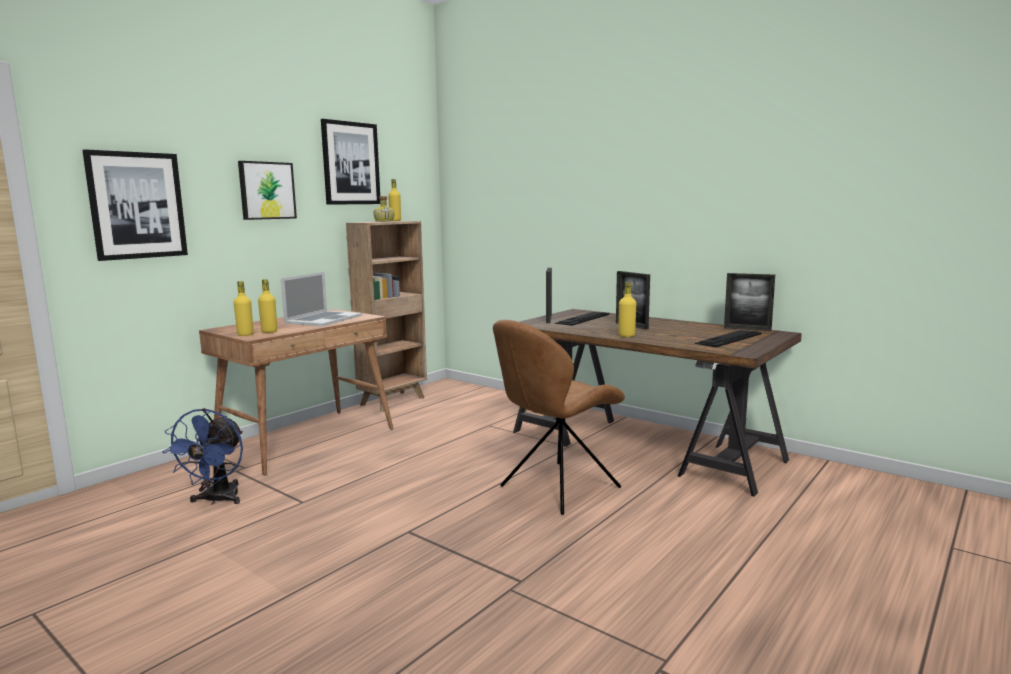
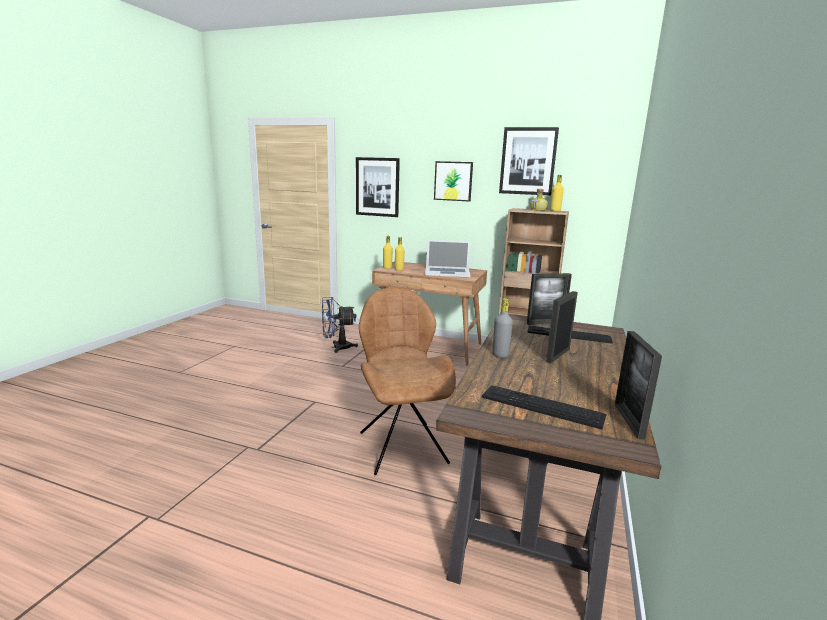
camera: 70 degrees right, 5 degrees up
(556, 488) = (402, 445): brown chair -> brown chair turned 45 degrees clockwise
(626, 336) = (500, 354): yellow bottle -> grey bottle

